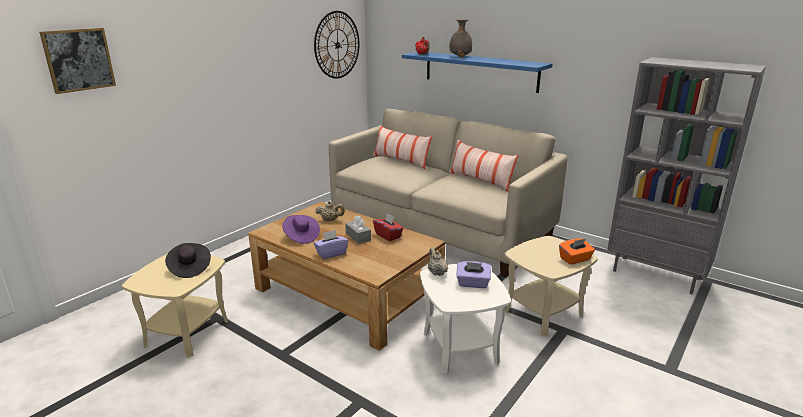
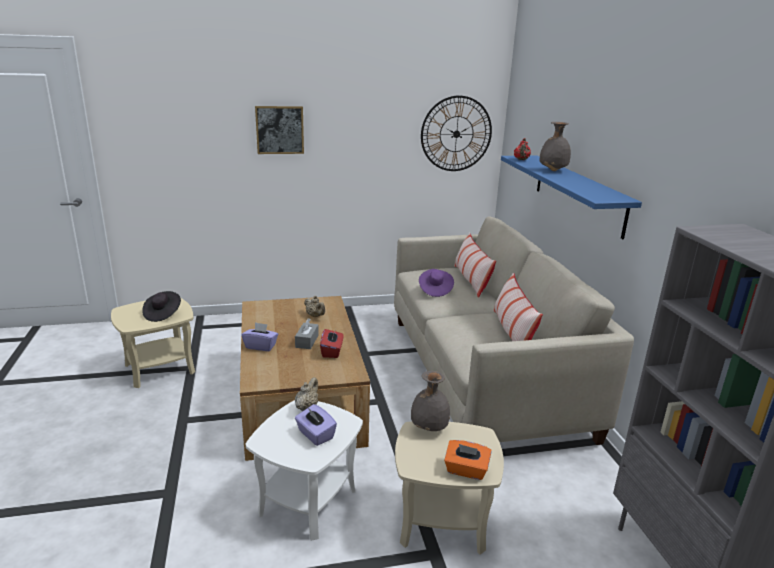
camera: 40 degrees right, 0 degrees up
(78, 60) = (160, 119): picture -> picture (279, 130)
(301, 236) = (268, 321): purple hat -> purple hat (435, 290)
(521, 249) = (428, 427): none -> grey vase

